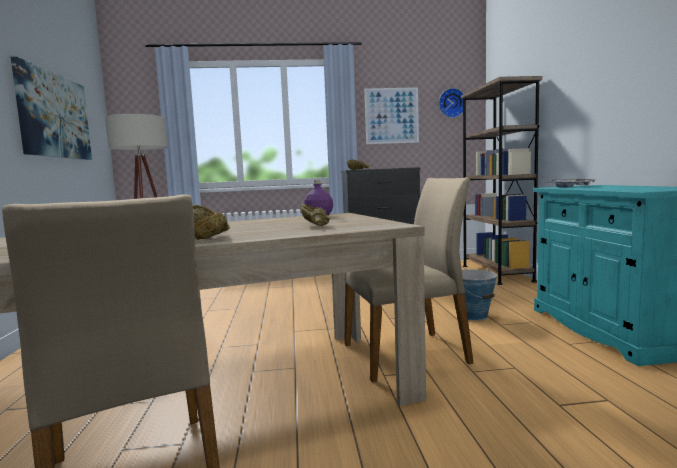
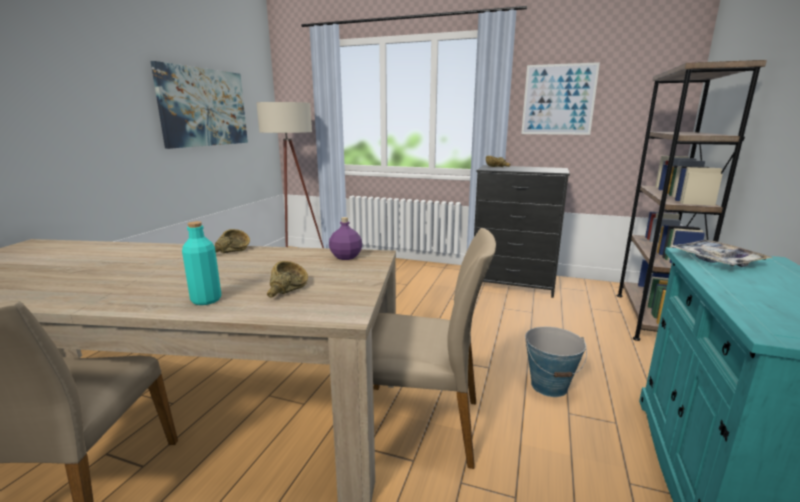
camera: 25 degrees right, 10 degrees up
(212, 237) = (164, 295): brown bowl -> none
(261, 234) = (206, 300): none -> turquoise bottle
(451, 103) = (647, 83): wall clock -> none

